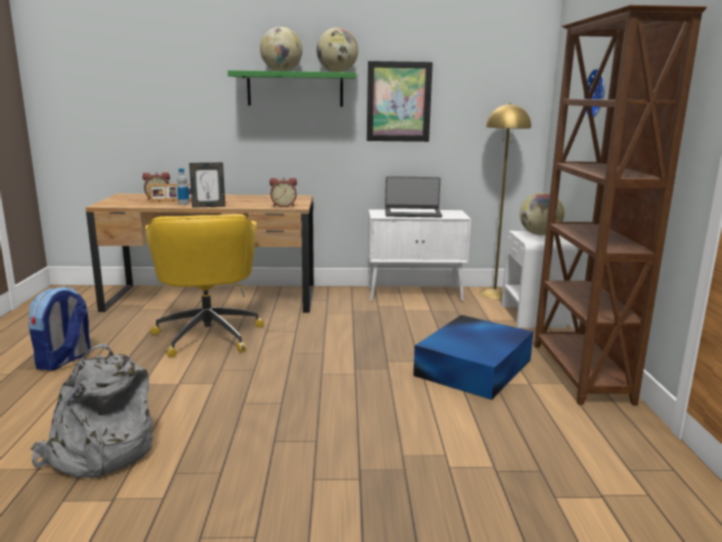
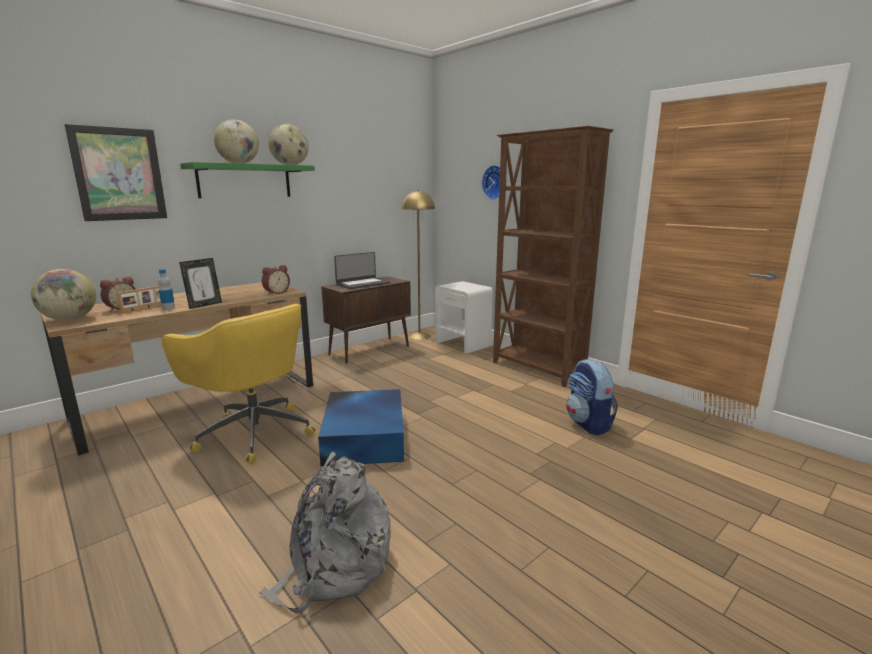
camera: 40 degrees left, 0 degrees up
(64, 360) = (131, 515): backpack -> backpack (588, 424)
(398, 102) = (334, 191): picture -> picture (119, 174)
(415, 295) = (370, 350): white cabinet -> brown cabinet
(475, 367) = (484, 385): blue storage box -> blue storage box (365, 436)
(539, 234) = (460, 285): globe -> globe (70, 319)

